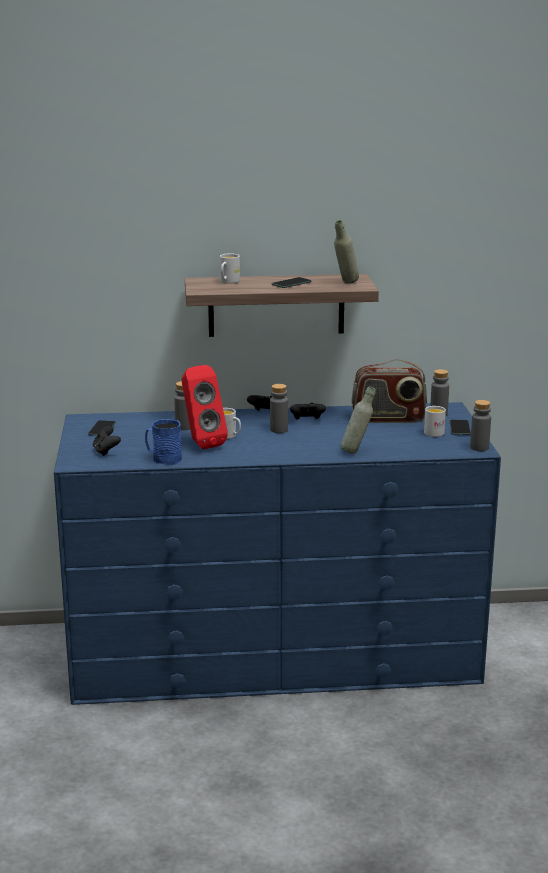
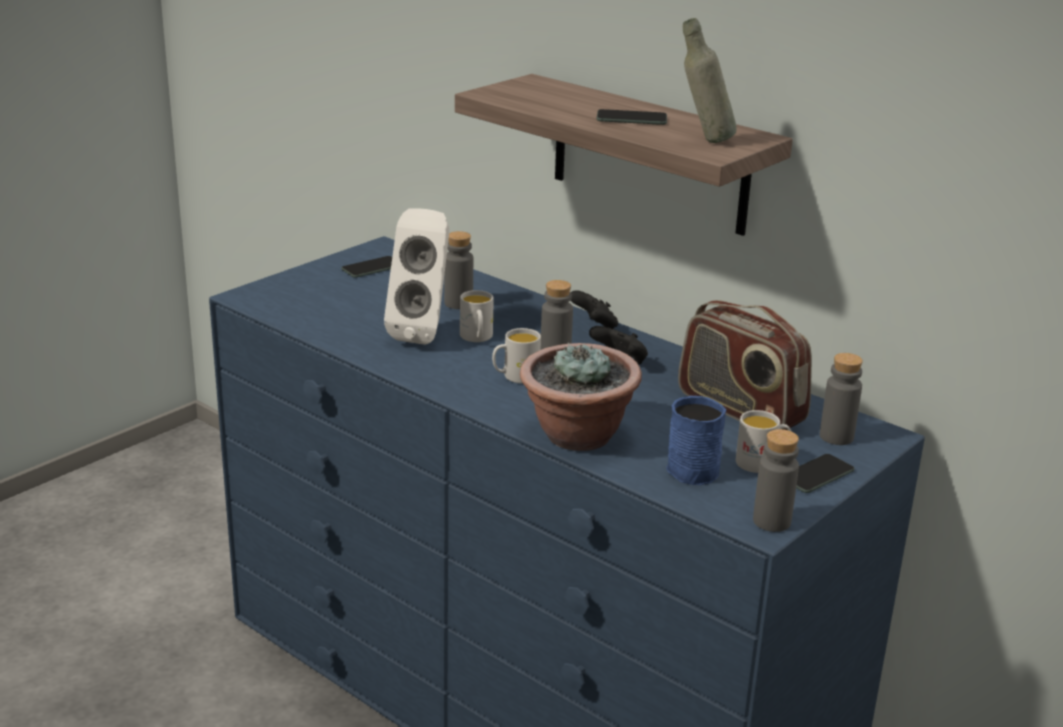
camera: 45 degrees right, 5 degrees up
(106, 451) = (309, 296): black game controller -> none
(163, 459) = (339, 333): blue mug -> blue mug (688, 467)
(201, 443) = (424, 333): red speaker -> white speaker
(228, 282) = (559, 93): white mug -> white mug (515, 377)
(357, 452) = (577, 436): grey bottle -> potted plant

